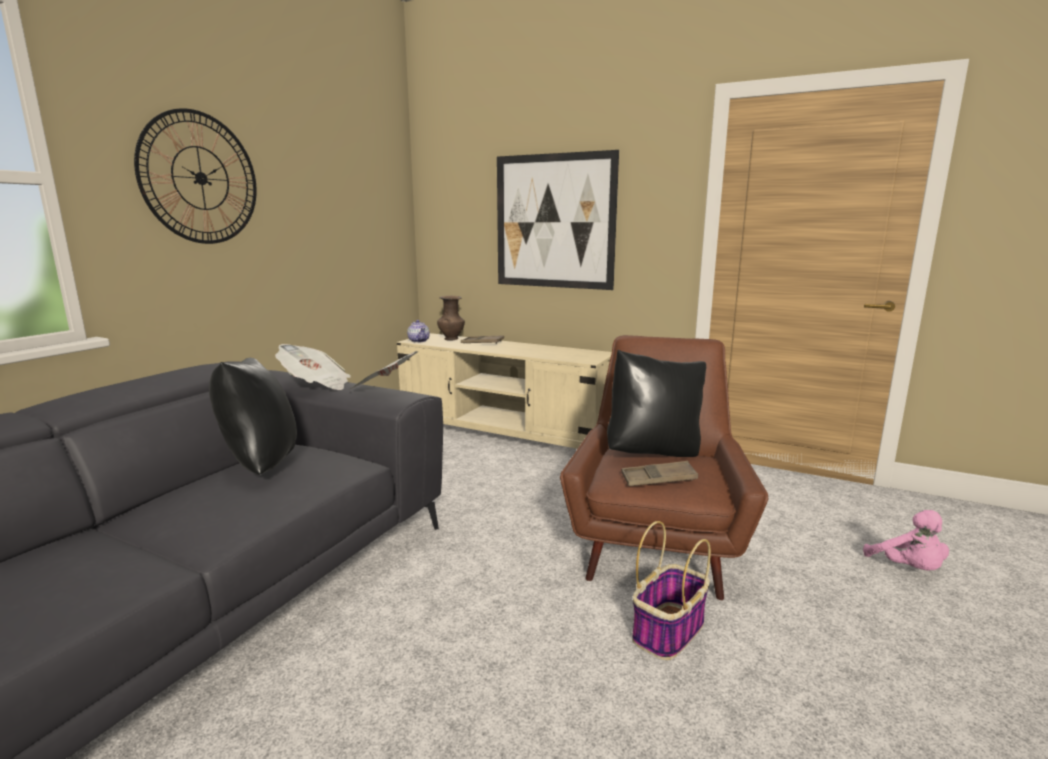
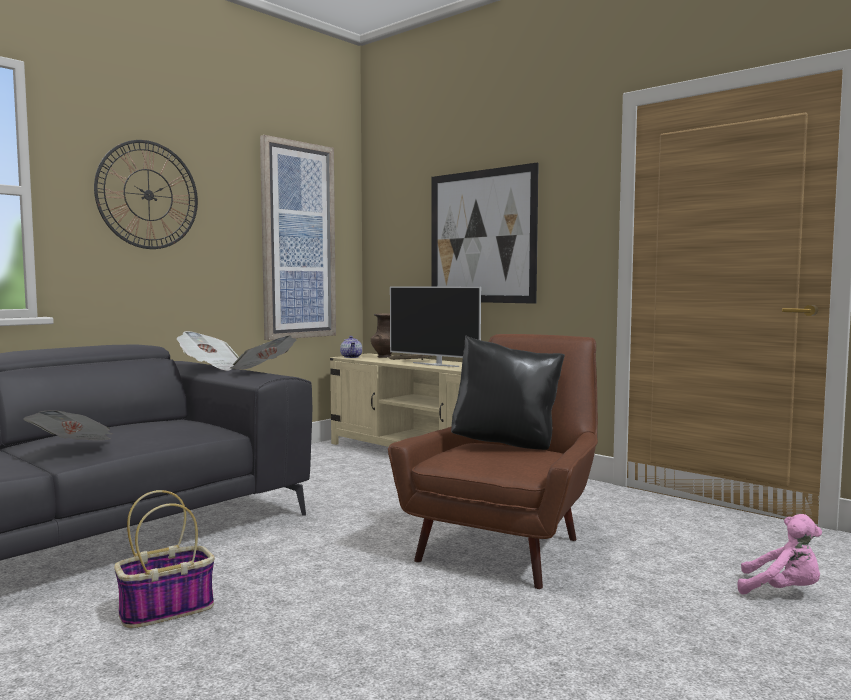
camera: 15 degrees right, 10 degrees down
(209, 525) = (74, 449): none -> newspaper
(260, 466) = (142, 425): black pillow -> none
(358, 223) = (298, 241): none -> picture
(515, 350) = (436, 364): none -> television
(658, 479) = (486, 459): brown tray -> none
(668, 630) = (463, 601): basket -> basket (167, 609)
(908, 568) = (782, 591): pink plush toy -> pink plush toy turned 60 degrees counterclockwise

